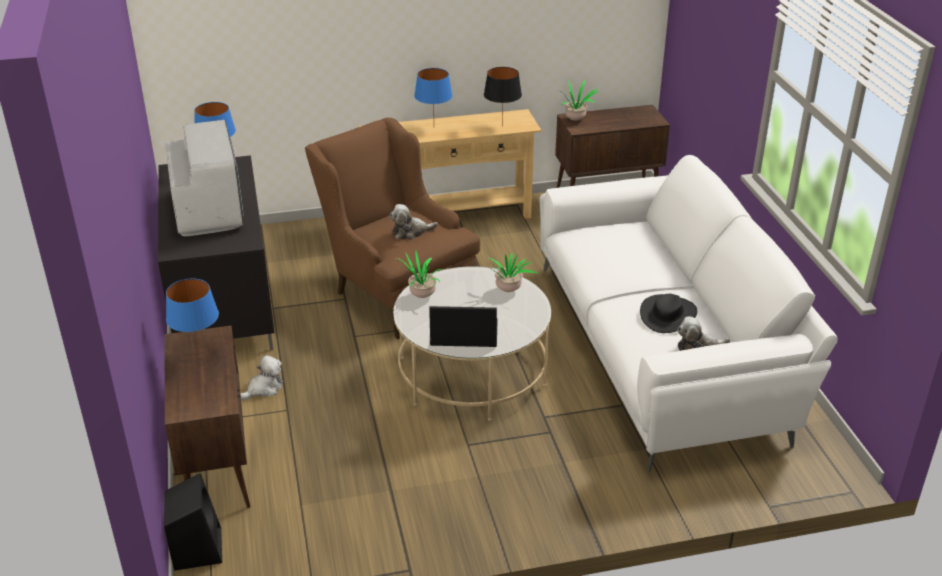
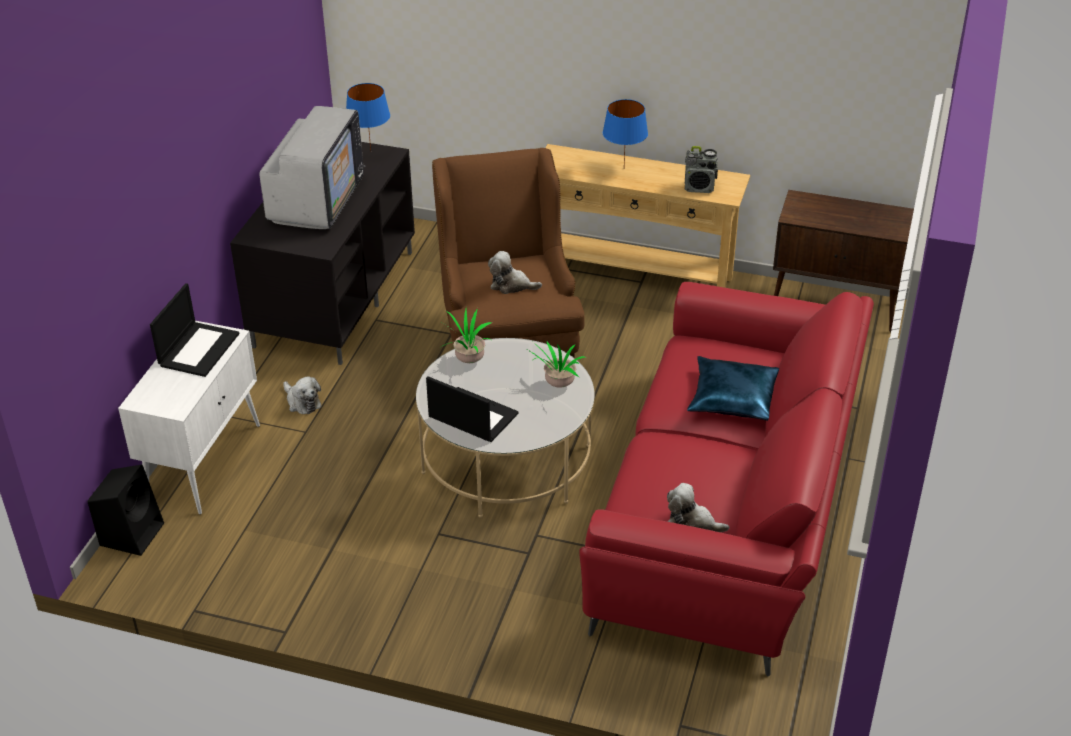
camera: 30 degrees right, 5 degrees up
(198, 353) = (198, 349): blue table lamp -> laptop
(216, 465) = (205, 462): brown cabinet -> white cabinet
(264, 388) = (302, 402): plush toy -> plush toy turned 60 degrees clockwise
(502, 125) = (699, 188): black table lamp -> radio
(575, 119) = (802, 202): potted plant -> none
(642, 259) = (733, 399): none -> blue pillow
(662, 349) = (729, 510): white sofa -> red sofa
(668, 315) = (695, 473): black hat -> none

